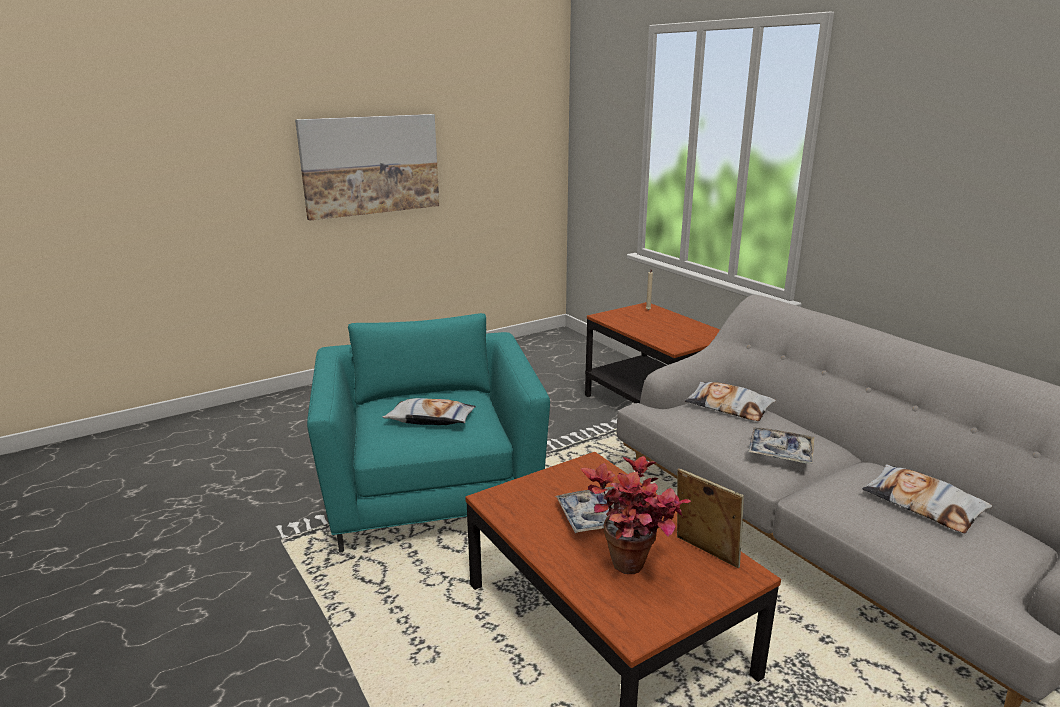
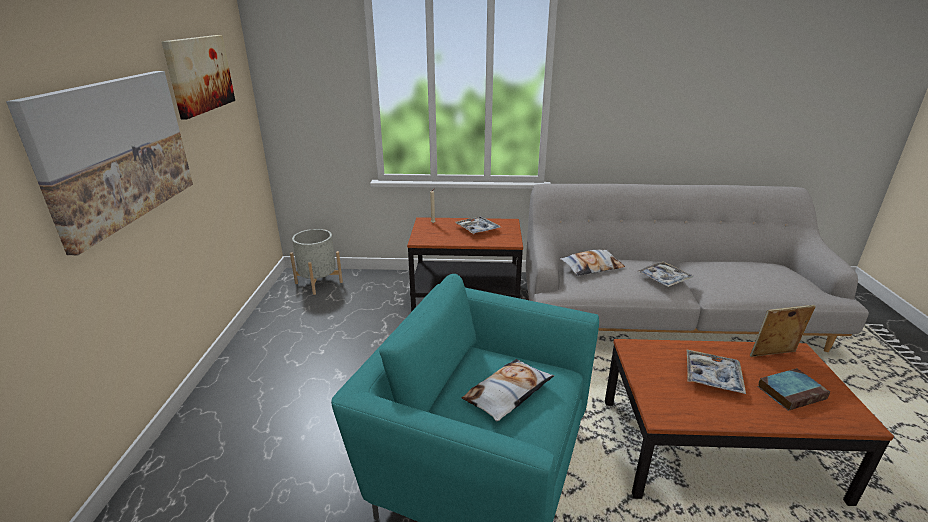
camera: 55 degrees left, 5 degrees up
(486, 122) = (199, 74): none -> picture
(565, 345) = (318, 282): none -> grey planter
(633, 573) = (791, 392): potted plant -> book
(672, 328) = (477, 229): none -> tray
(923, 504) = (744, 271): pillow -> none

